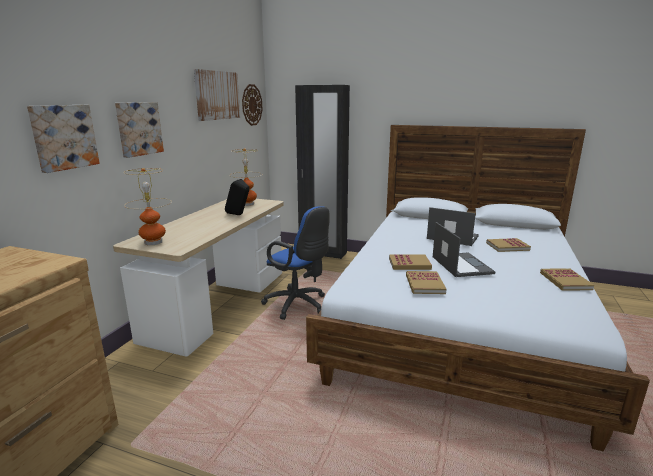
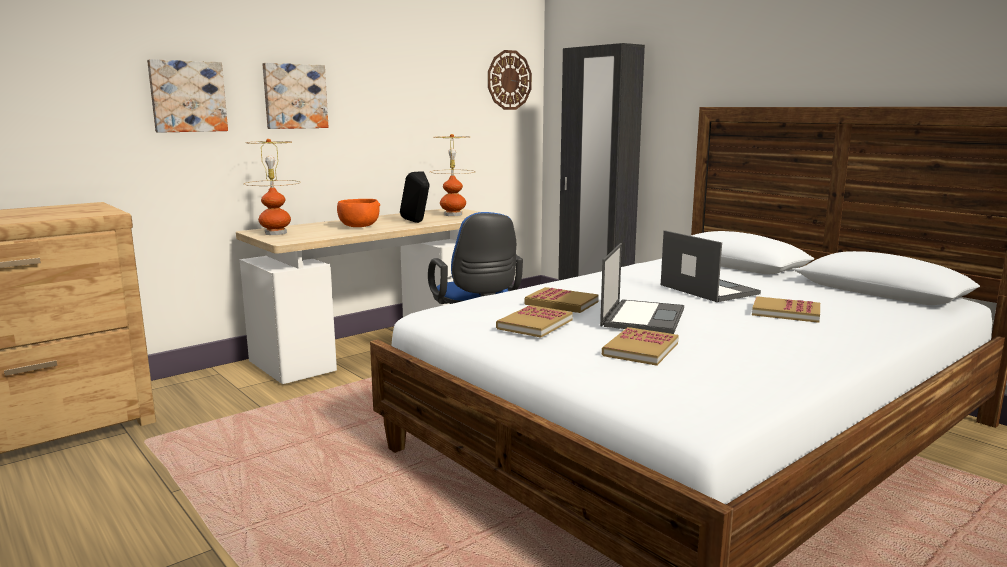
camera: 30 degrees right, 5 degrees down
(206, 225) = (359, 227): none -> orange bowl
(217, 95) = (438, 62): picture -> none
(565, 281) = (787, 363): book -> book (640, 349)

